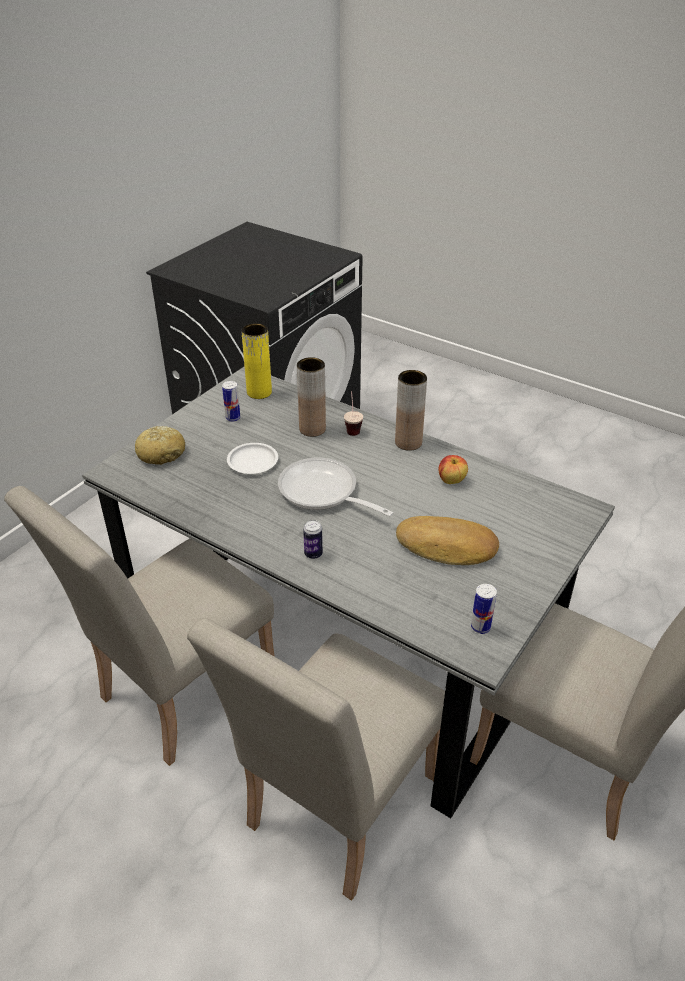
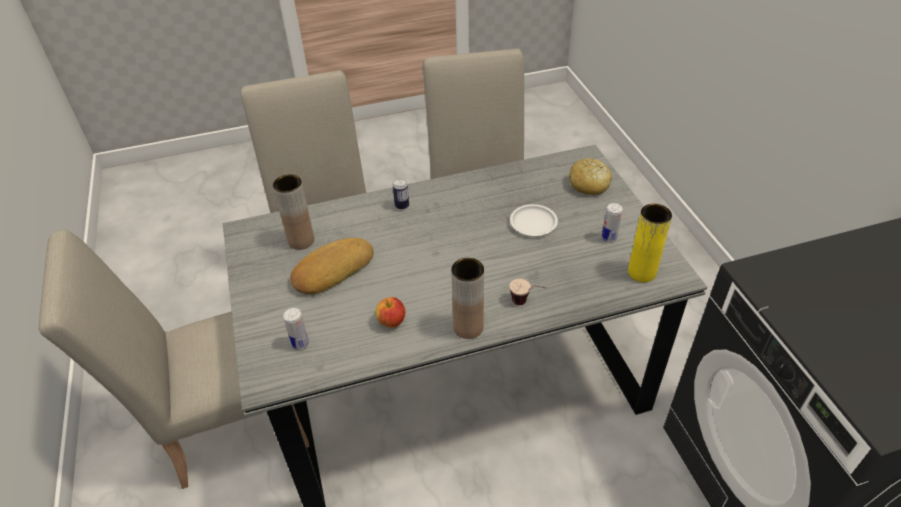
camera: 130 degrees right, 5 degrees up
(312, 429) = (548, 277): brown vase -> brown vase (301, 241)
(323, 493) = (457, 240): frying pan -> none
(480, 627) = (259, 242): can -> can (300, 344)

